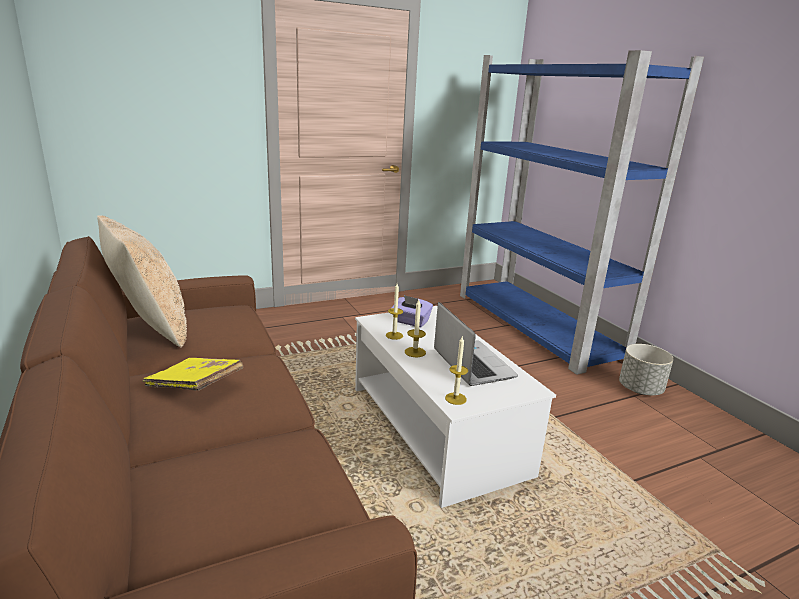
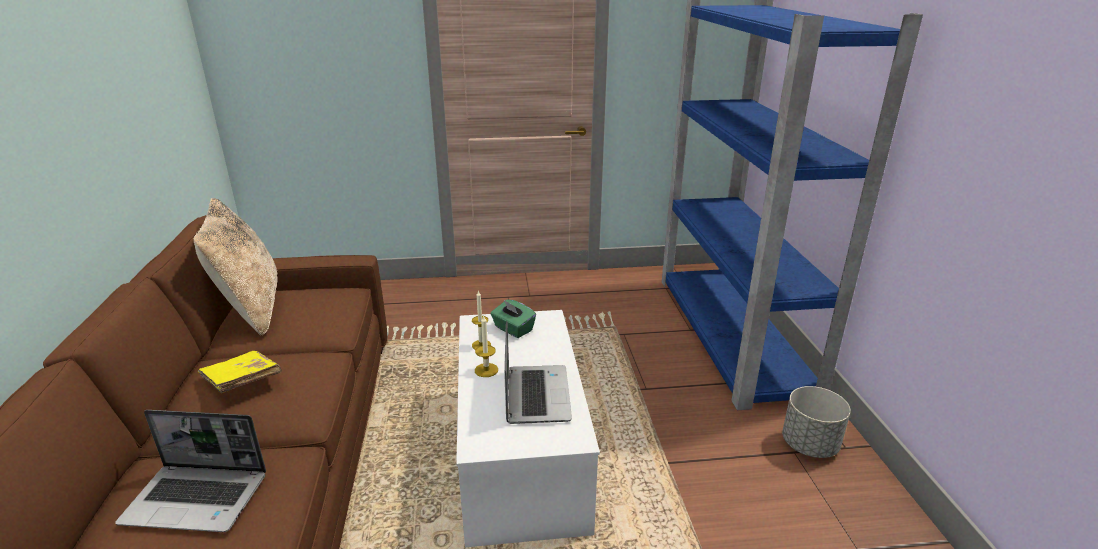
camera: 20 degrees right, 5 degrees up
(238, 485) = (198, 498): none -> laptop
(410, 322) = (513, 329): purple tissue box -> green tissue box
(455, 398) = (481, 437): candle -> none

